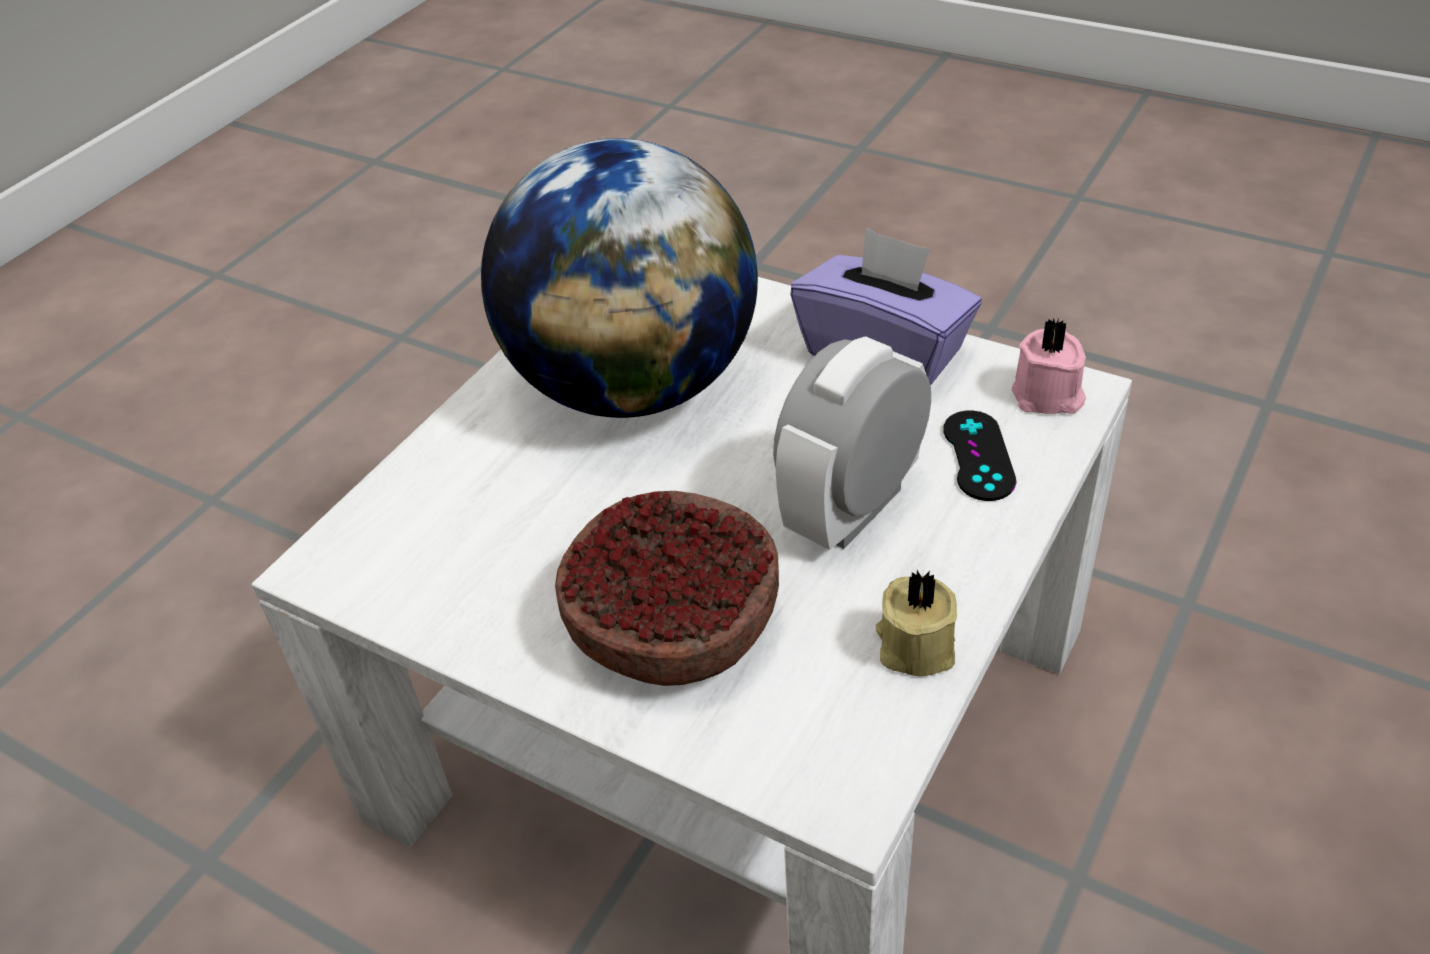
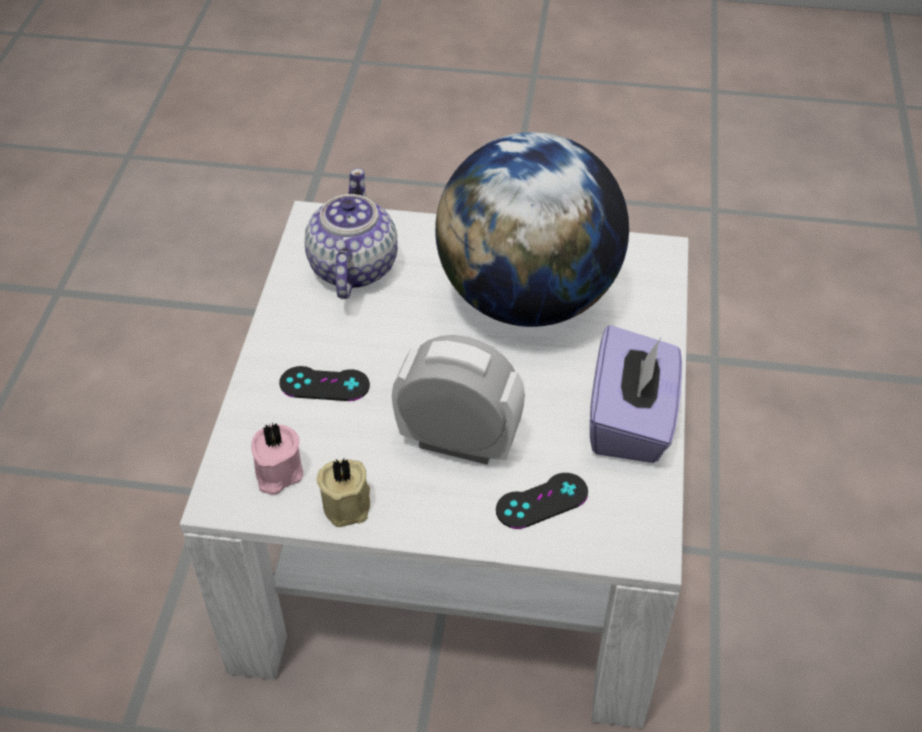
camera: 65 degrees right, 5 degrees up
(457, 545) = (352, 268): none -> teapot
(674, 626) = (324, 384): bowl -> black game controller
(1048, 397) = (628, 531): pink candle -> pink candle (277, 473)

